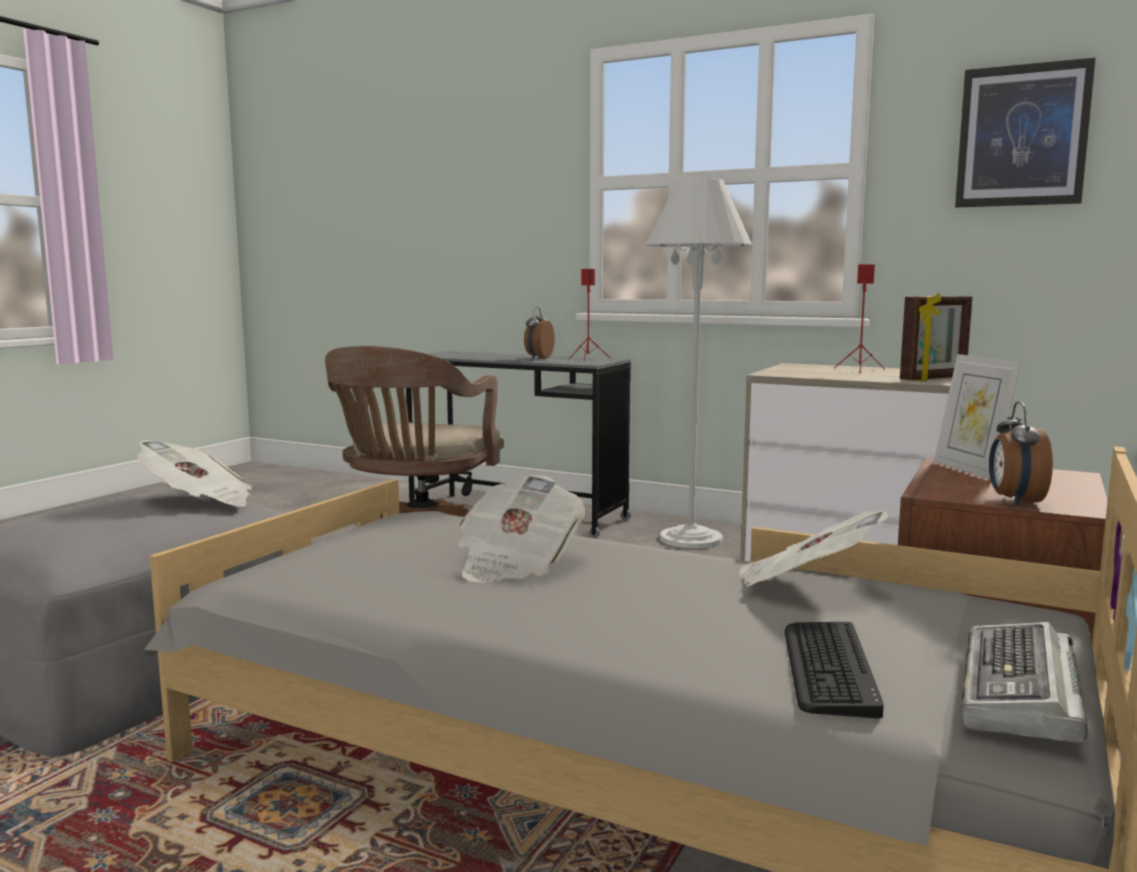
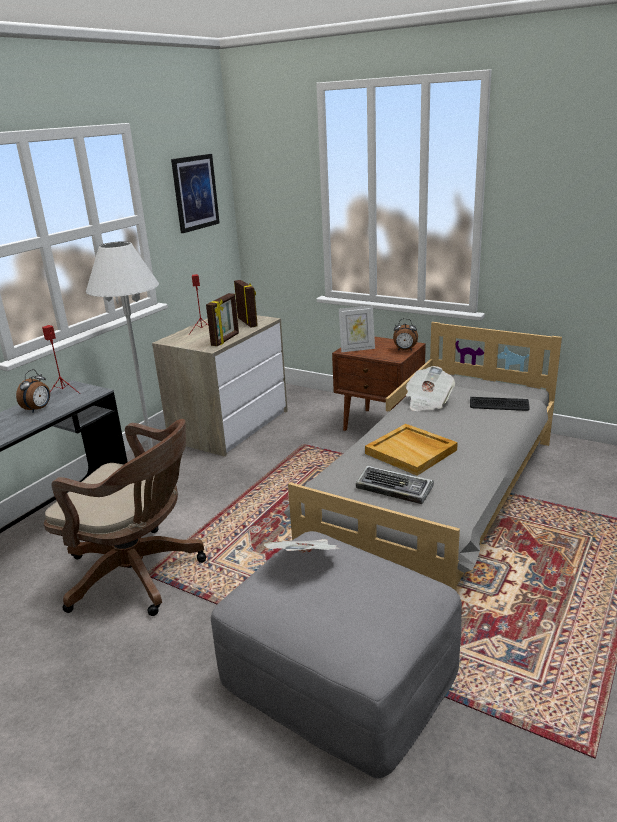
camera: 85 degrees left, 15 degrees up
(516, 563) = (411, 452): newspaper -> beige tray
(538, 358) = (38, 409): alarm clock -> alarm clock turned 90 degrees counterclockwise
(818, 376) = (226, 340): none -> picture frame
(1019, 694) = (506, 386): keyboard -> keyboard (395, 489)

